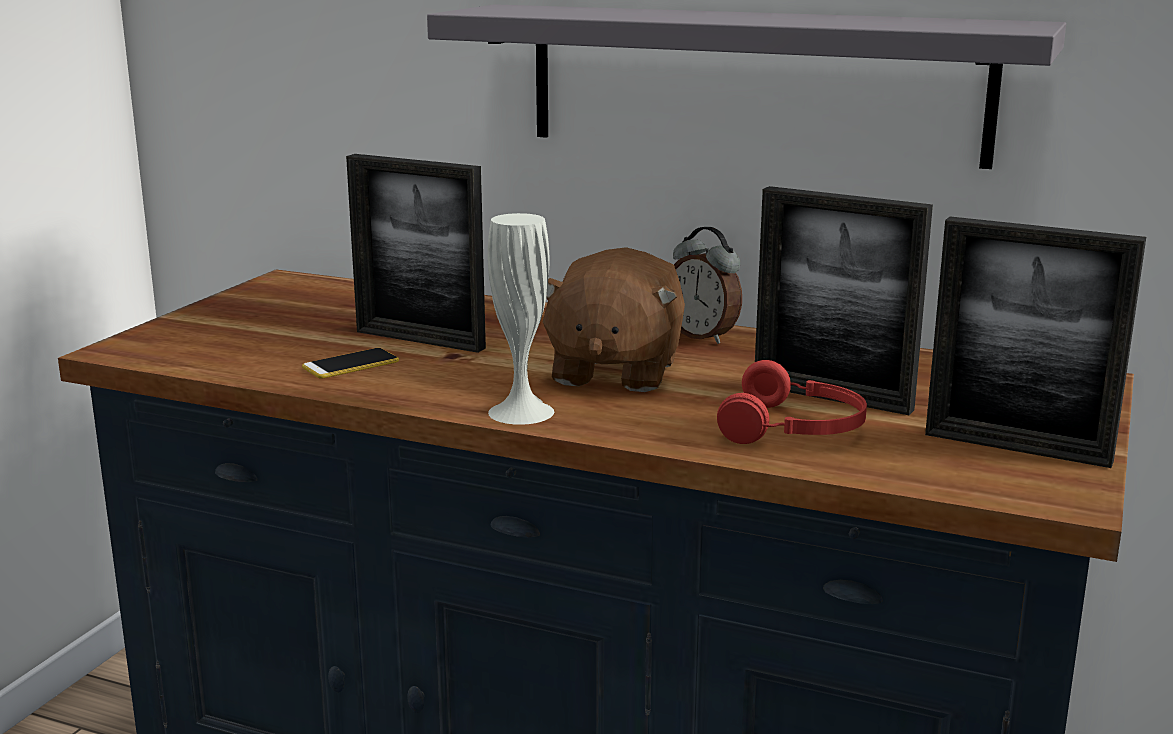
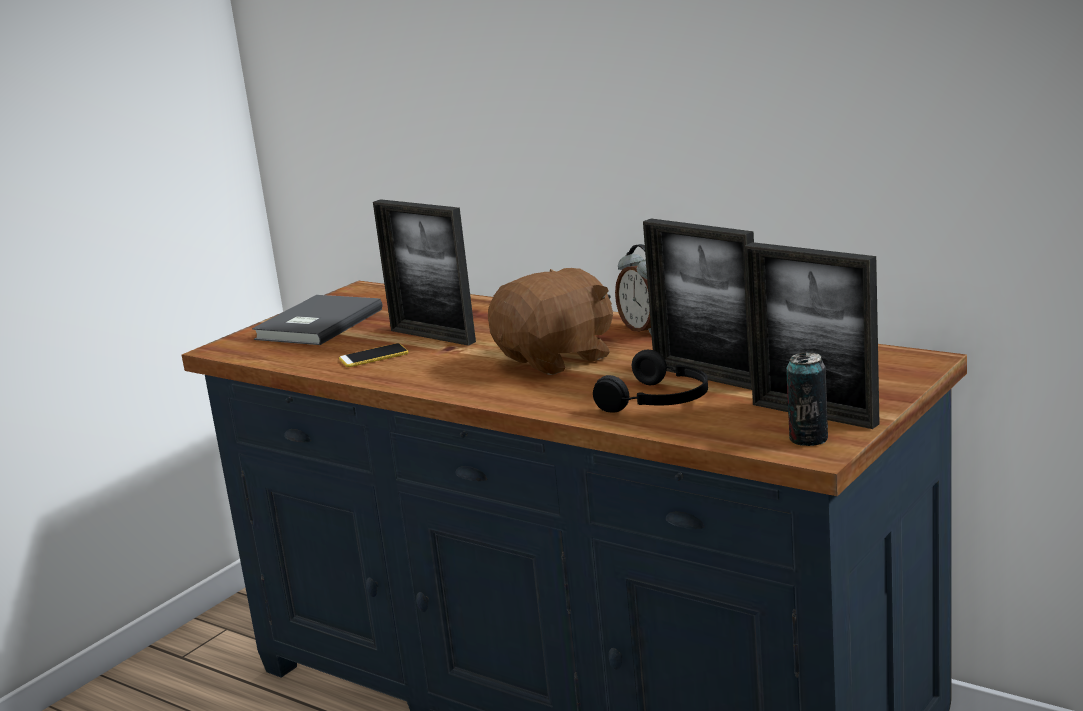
camera: 15 degrees right, 0 degrees up
(244, 322) = (315, 325): none -> grey book
(521, 412) = (472, 390): white vase -> none
(613, 372) = (557, 359): brown plush toy -> brown plush toy turned 150 degrees counterclockwise
(753, 83) = (674, 130): grey shelf -> none
(795, 429) = (659, 401): red headphones -> black headphones
(1040, 481) = (808, 439): none -> can

